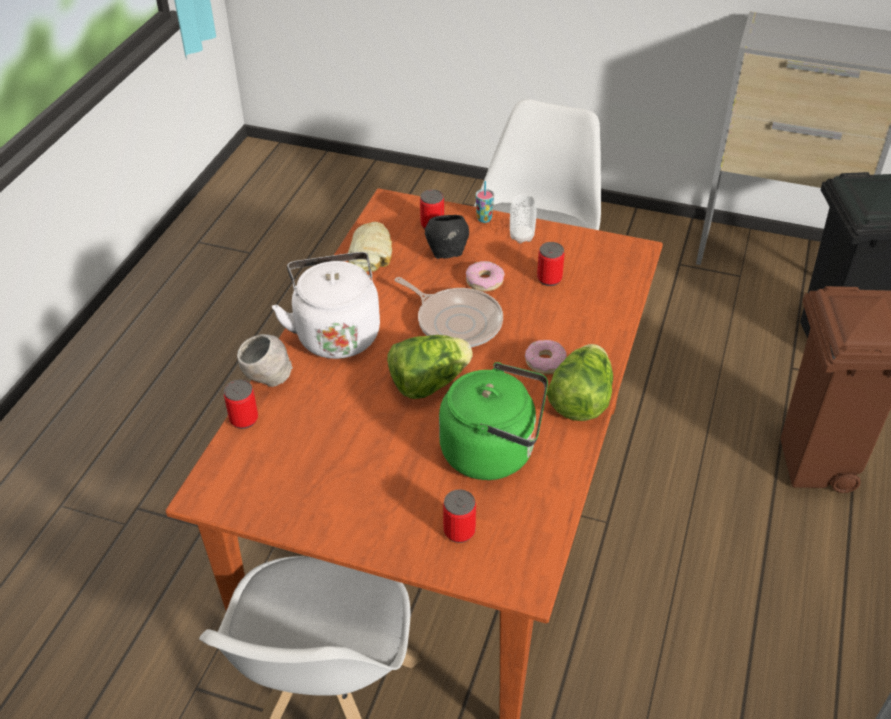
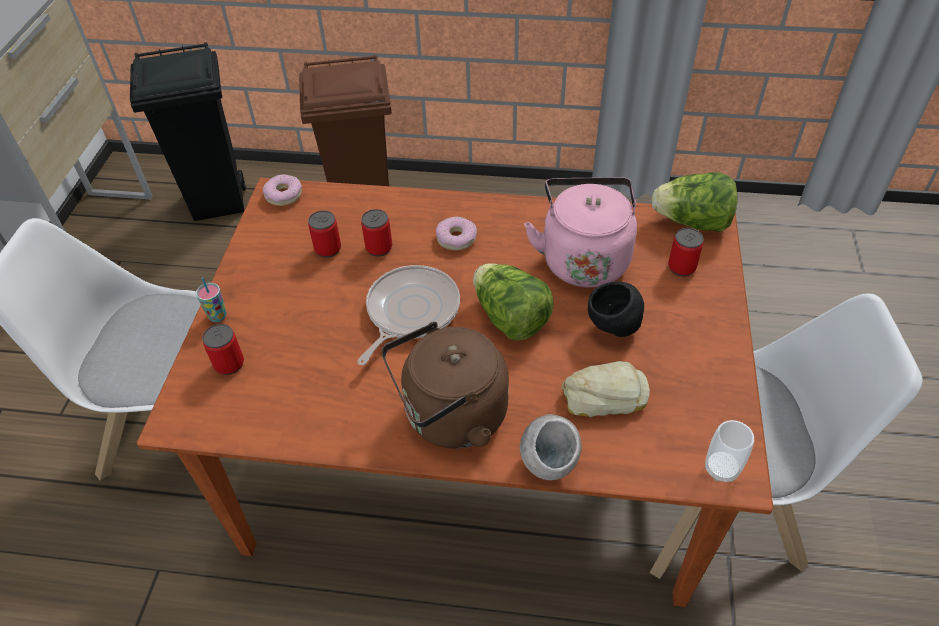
camera: 100 degrees left, 5 degrees up
(244, 419) = (617, 472): can -> can (379, 248)
(336, 333) = (450, 417): white kettle -> brown kettle
(371, 252) = (289, 416): bread -> bread (603, 394)
(447, 254) = (289, 339): black bowl -> black bowl (613, 329)
(484, 281) = (337, 299): donut -> donut (283, 195)
(494, 452) = (583, 258): green kettle -> pink kettle
(521, 237) = (253, 279): cup -> cup (721, 469)
(580, 400) = (501, 211): lettuce -> lettuce (692, 222)

